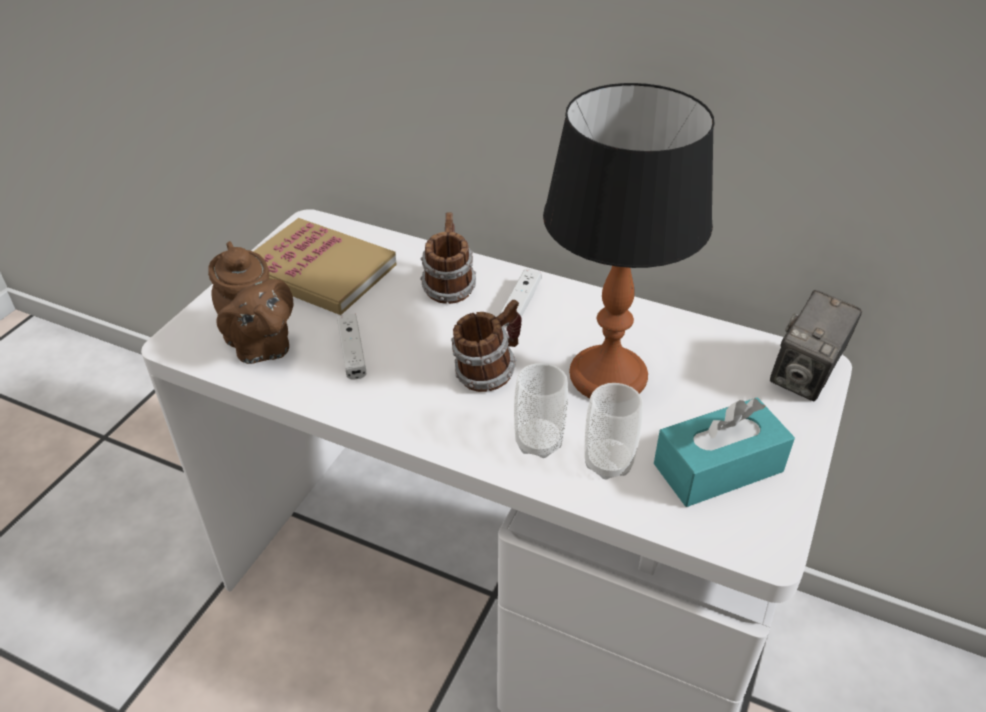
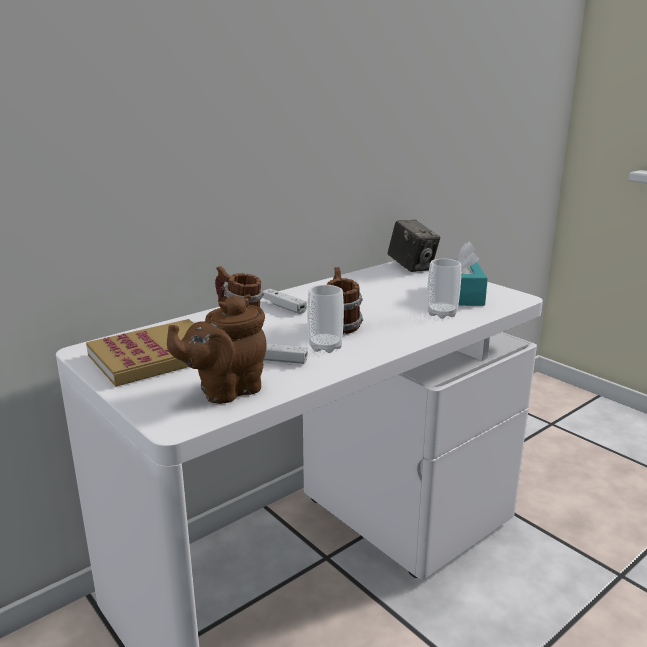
camera: 65 degrees left, 20 degrees down
(260, 347) = (226, 391): brown teapot -> brown teapot turned 150 degrees clockwise
(538, 442) = (413, 325): cup -> cup (325, 347)
(609, 377) = (374, 300): table lamp -> none

